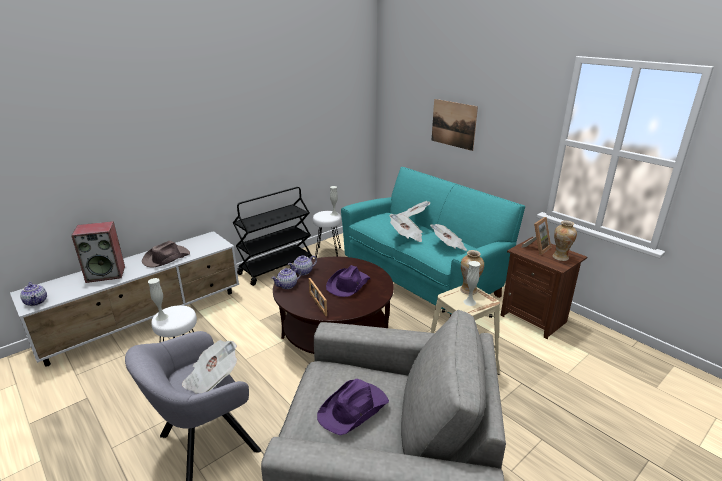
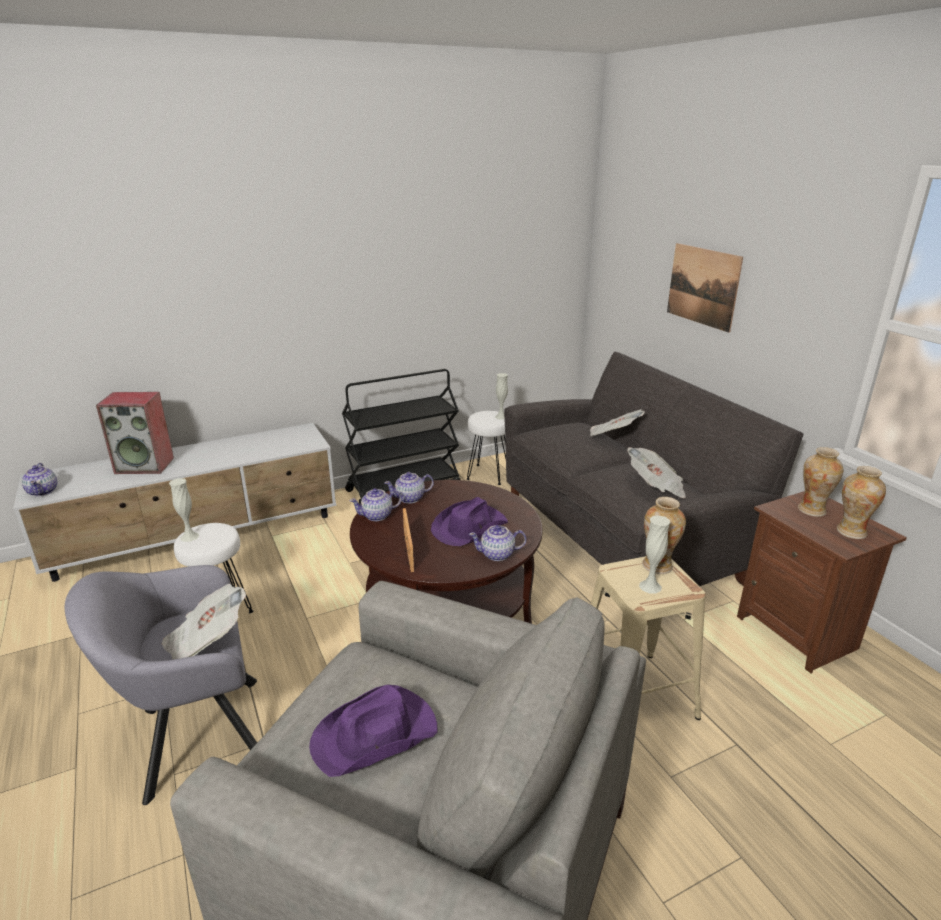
camera: 15 degrees right, 0 degrees up
(165, 258) = (231, 453): brown hat -> none
(372, 298) = (497, 554): none -> teapot
(406, 236) = (592, 463): newspaper -> none
(422, 280) = (621, 537): turquoise sofa -> grey sofa
(537, 248) = (812, 510): picture frame -> vase

